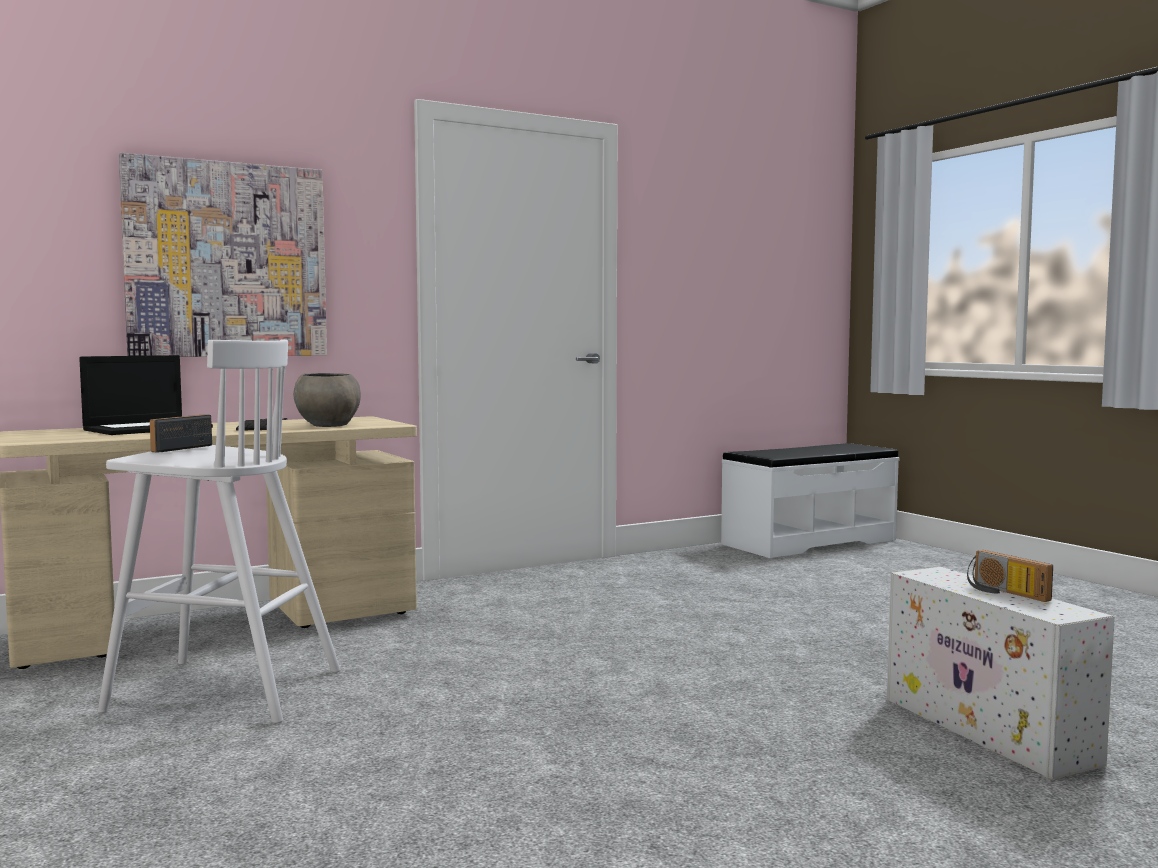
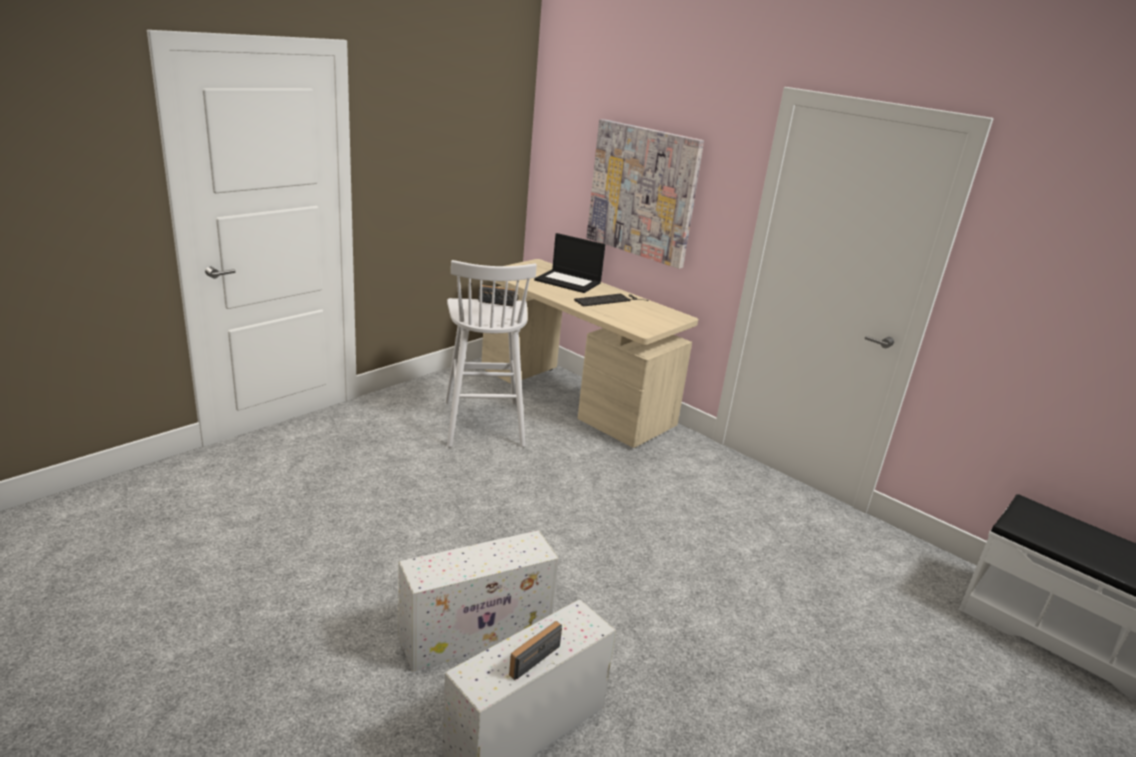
camera: 70 degrees right, 20 degrees up
(327, 425) = (622, 316): grey bowl -> none
(813, 741) = (478, 633): none -> white storage box

